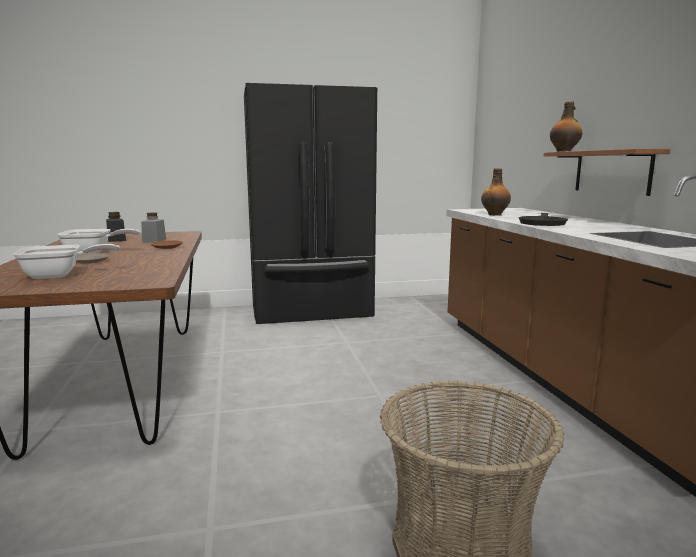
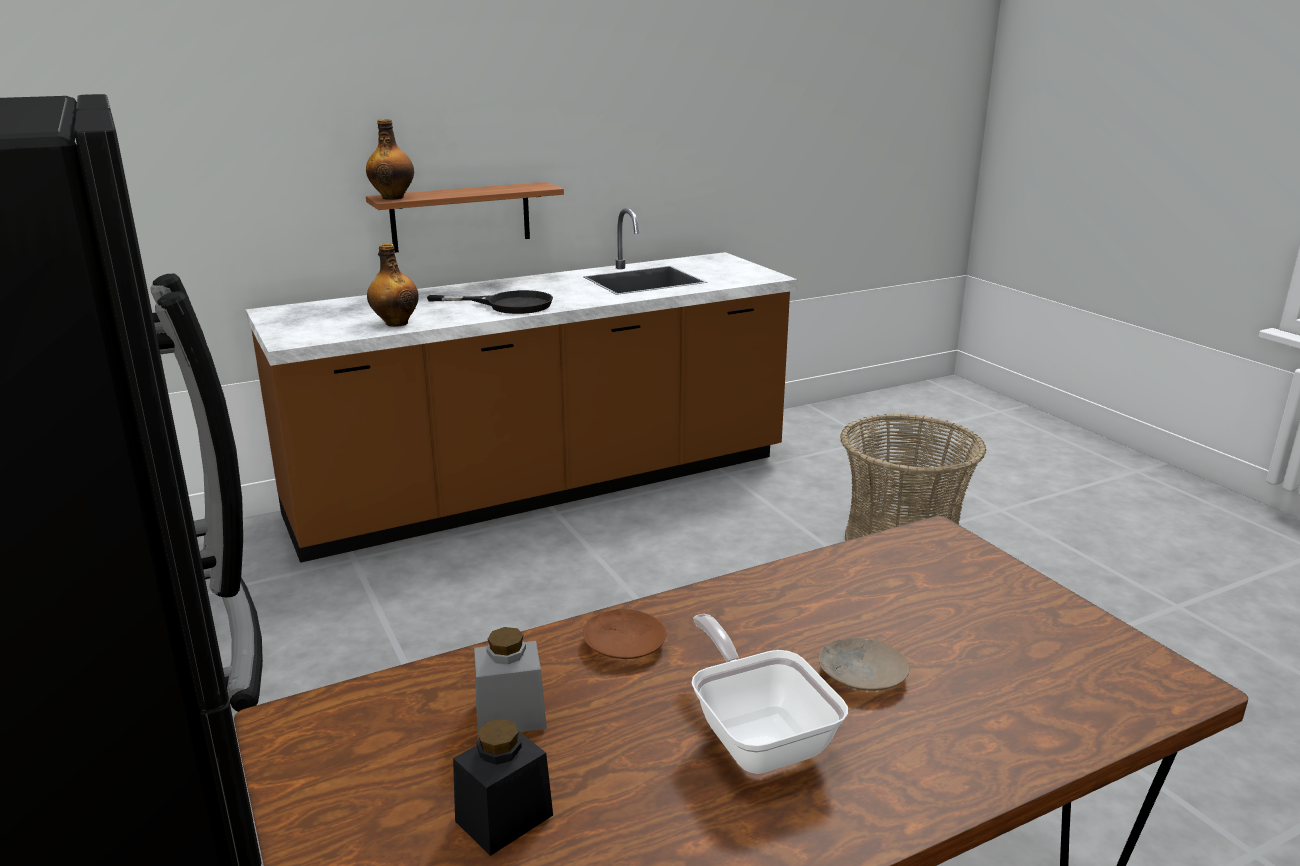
camera: 105 degrees left, 10 degrees up
(59, 275) = (992, 645): frying pan -> none

